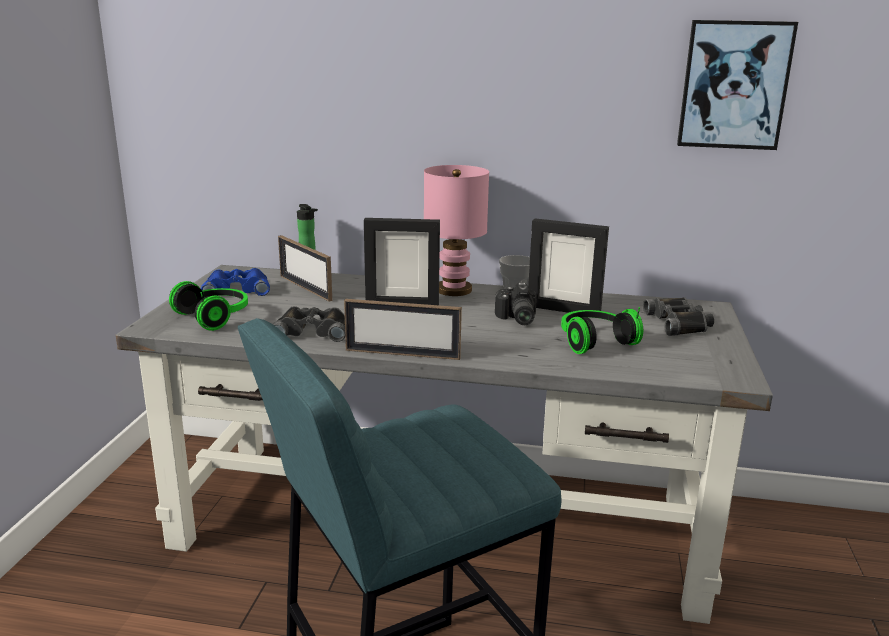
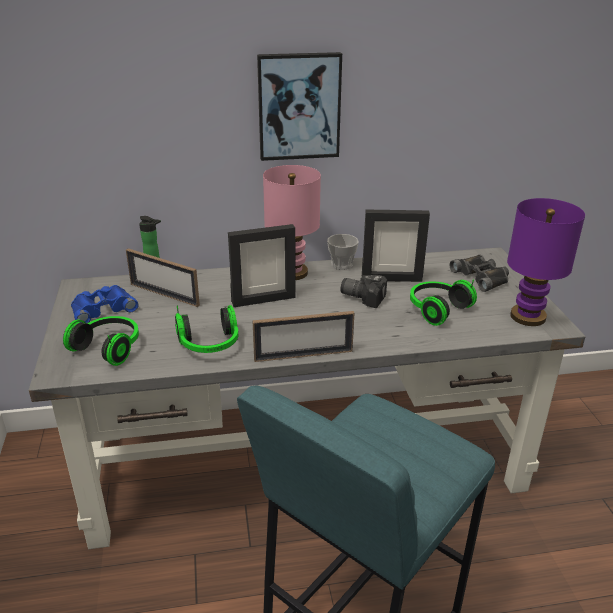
camera: 20 degrees left, 10 degrees up
(312, 331) = (210, 345): black binoculars -> headphones
(516, 319) = (363, 296): camera -> camera turned 135 degrees clockwise
(706, 365) = (526, 316): none -> purple table lamp
(734, 85) = (506, 80): picture -> picture (299, 106)

